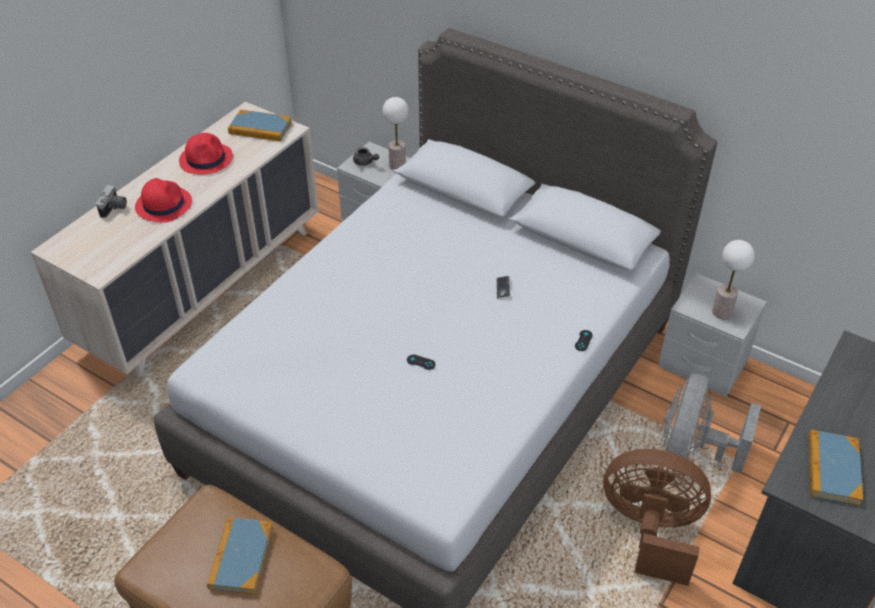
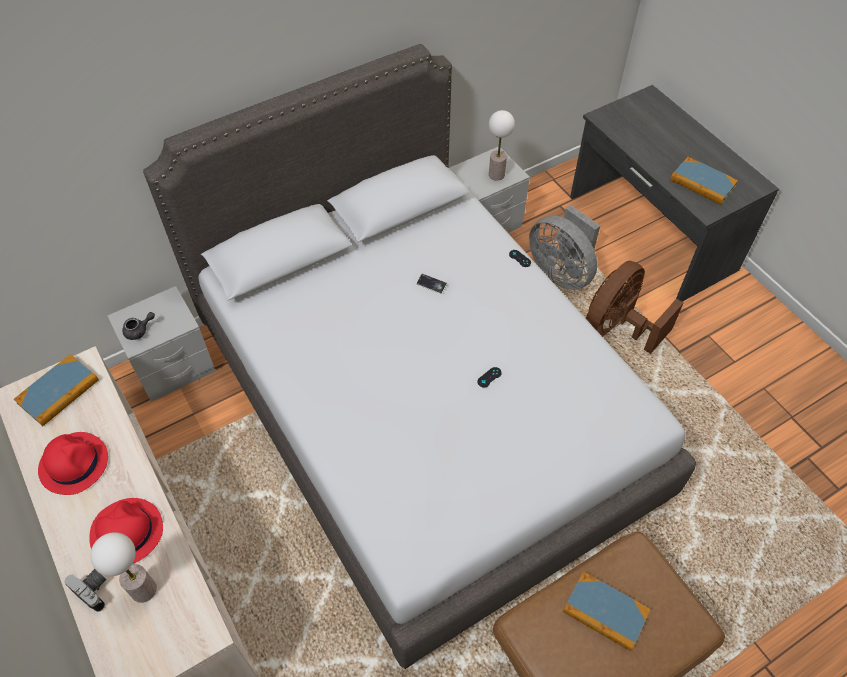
camera: 65 degrees left, 10 degrees up
(397, 165) = (166, 306): table lamp -> table lamp (144, 589)

